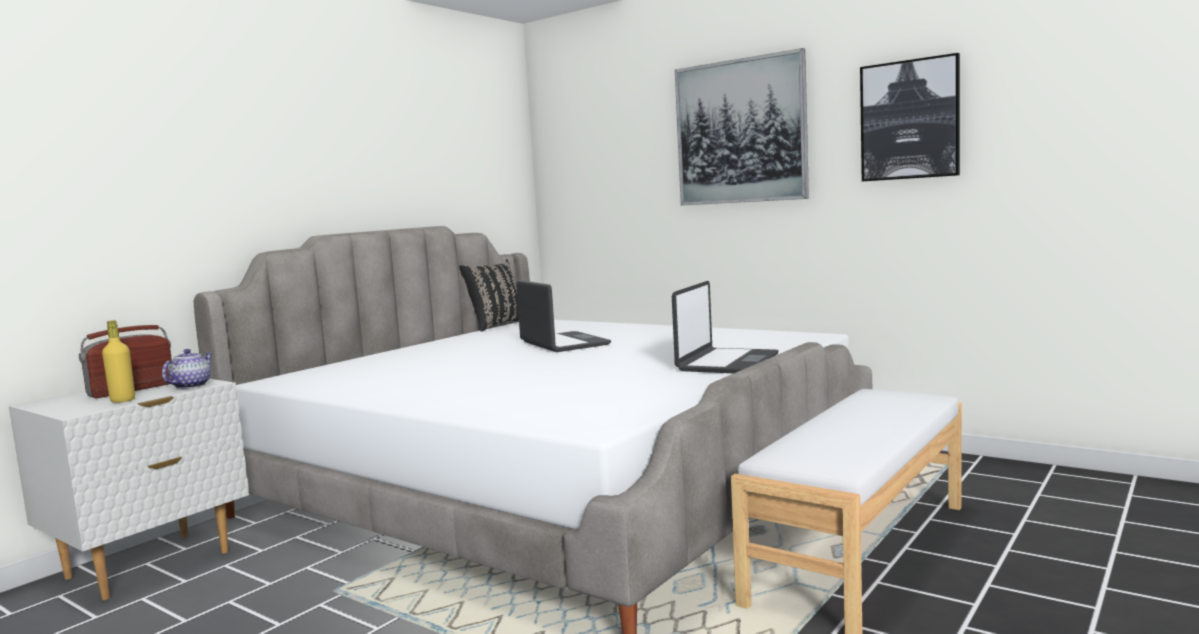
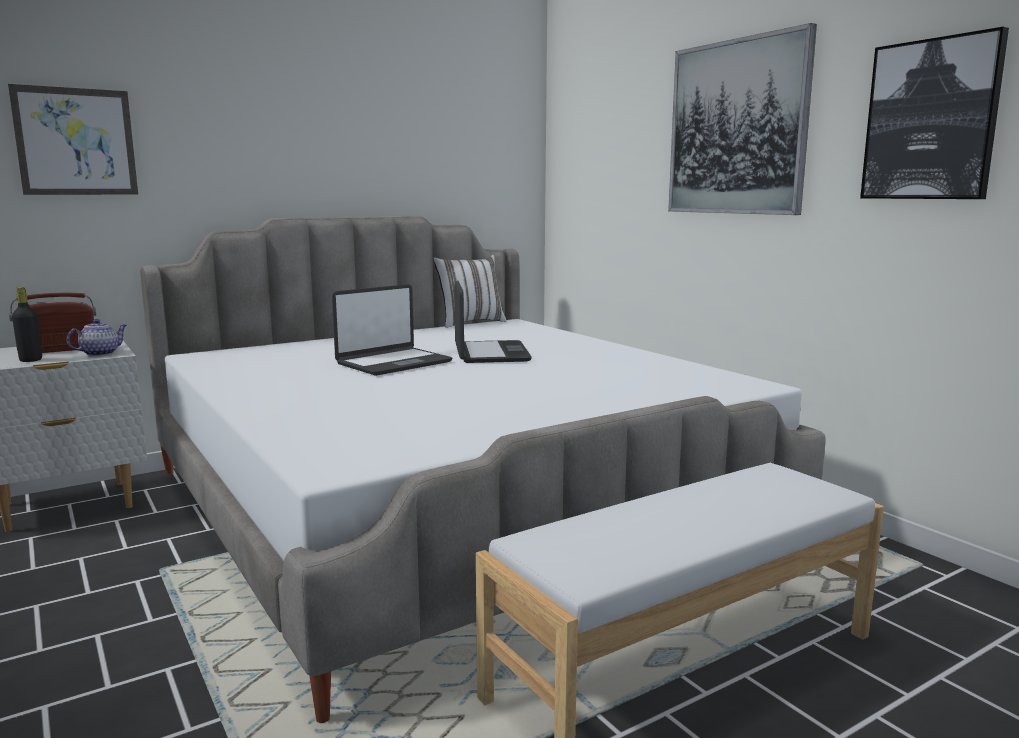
camera: 20 degrees right, 5 degrees up
(122, 165) = (76, 142): none -> picture
(122, 400) = (31, 360): yellow bottle -> black bottle
(495, 326) = (470, 322): black pillow -> white pillow
(726, 363) = (602, 406): laptop -> laptop (393, 363)

